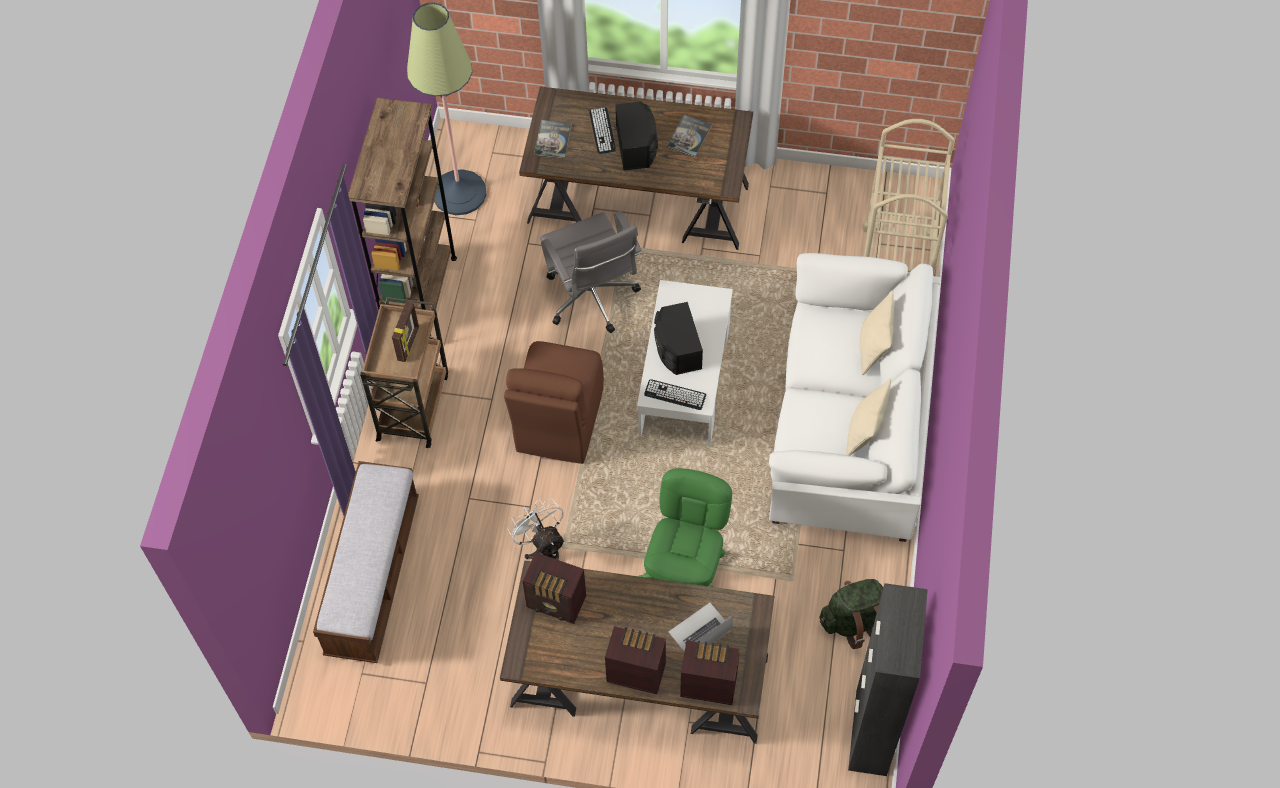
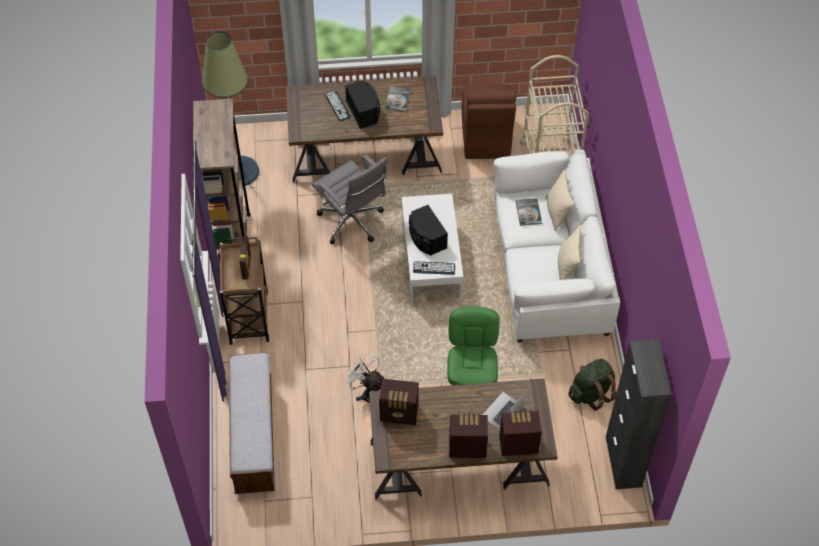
camera: 15 degrees left, 5 degrees down
(553, 140) = (305, 118): book -> book (528, 212)
(558, 422) = (353, 307): brown chair -> brown chair (485, 138)

